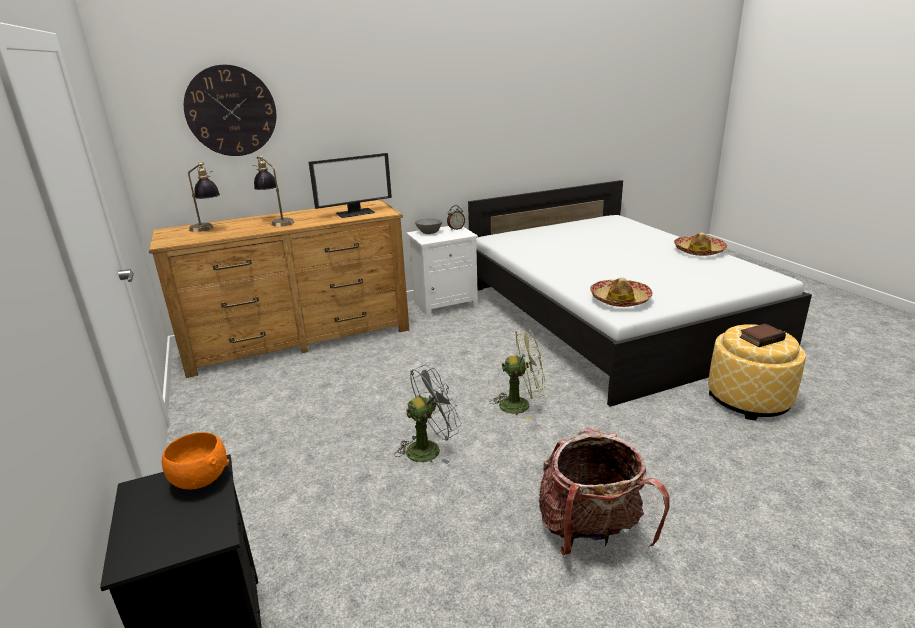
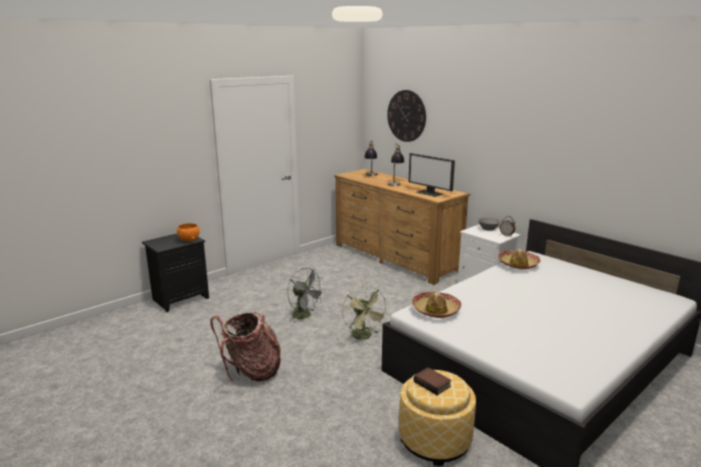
camera: 70 degrees right, 5 degrees down
(698, 251) = (608, 345): hat -> hat (518, 264)

